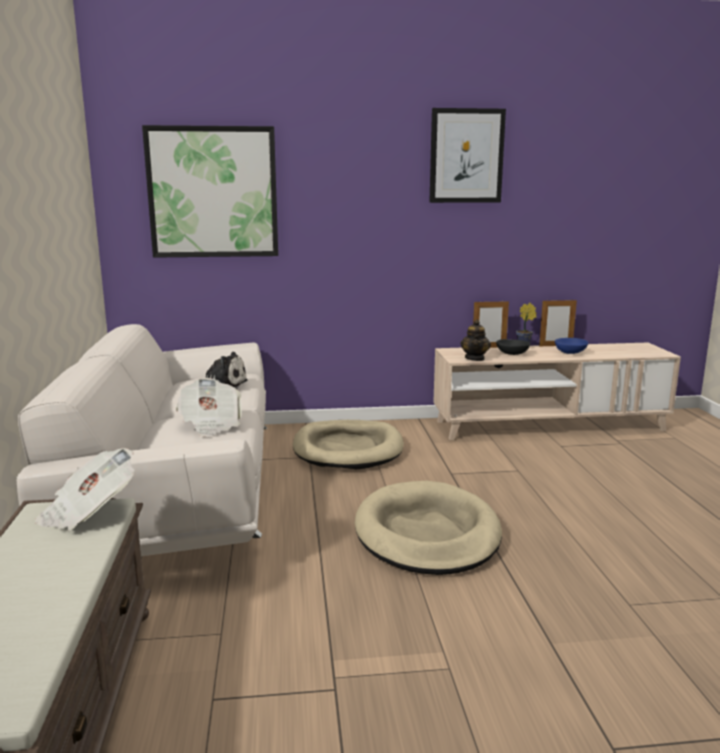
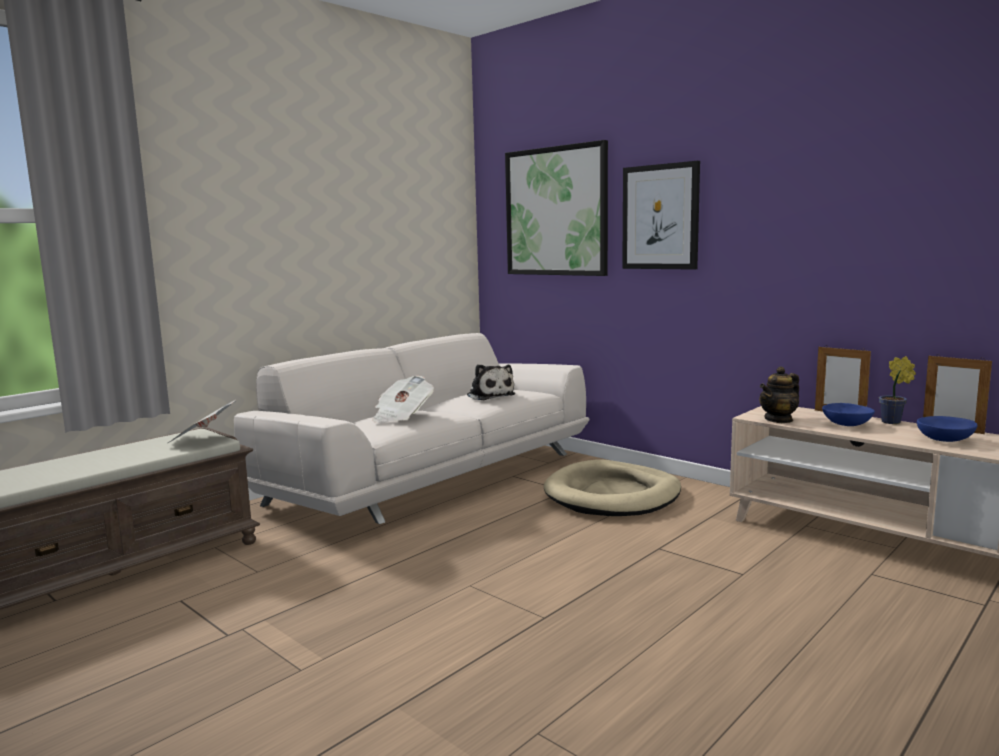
camera: 50 degrees right, 5 degrees down
(427, 534) = (513, 582): beige dog bed -> none
(466, 156) = (820, 149): picture -> picture (660, 217)
(512, 354) = (846, 425): black bowl -> blue bowl

